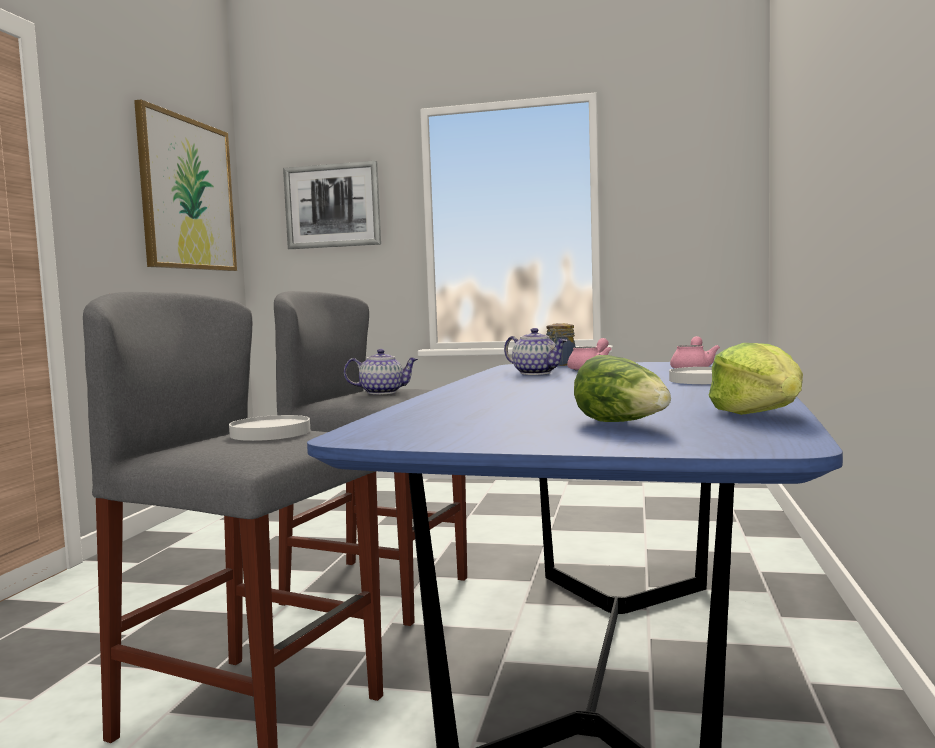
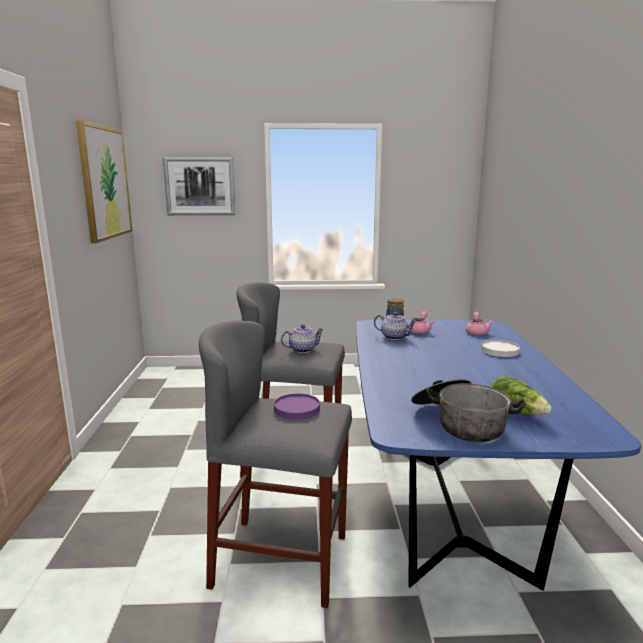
camera: 15 degrees left, 10 degrees up
(271, 433) = (297, 409): white plate -> purple plate
(494, 430) = (459, 423): none -> cooking pot
(759, 414) = (568, 398): lettuce -> none

